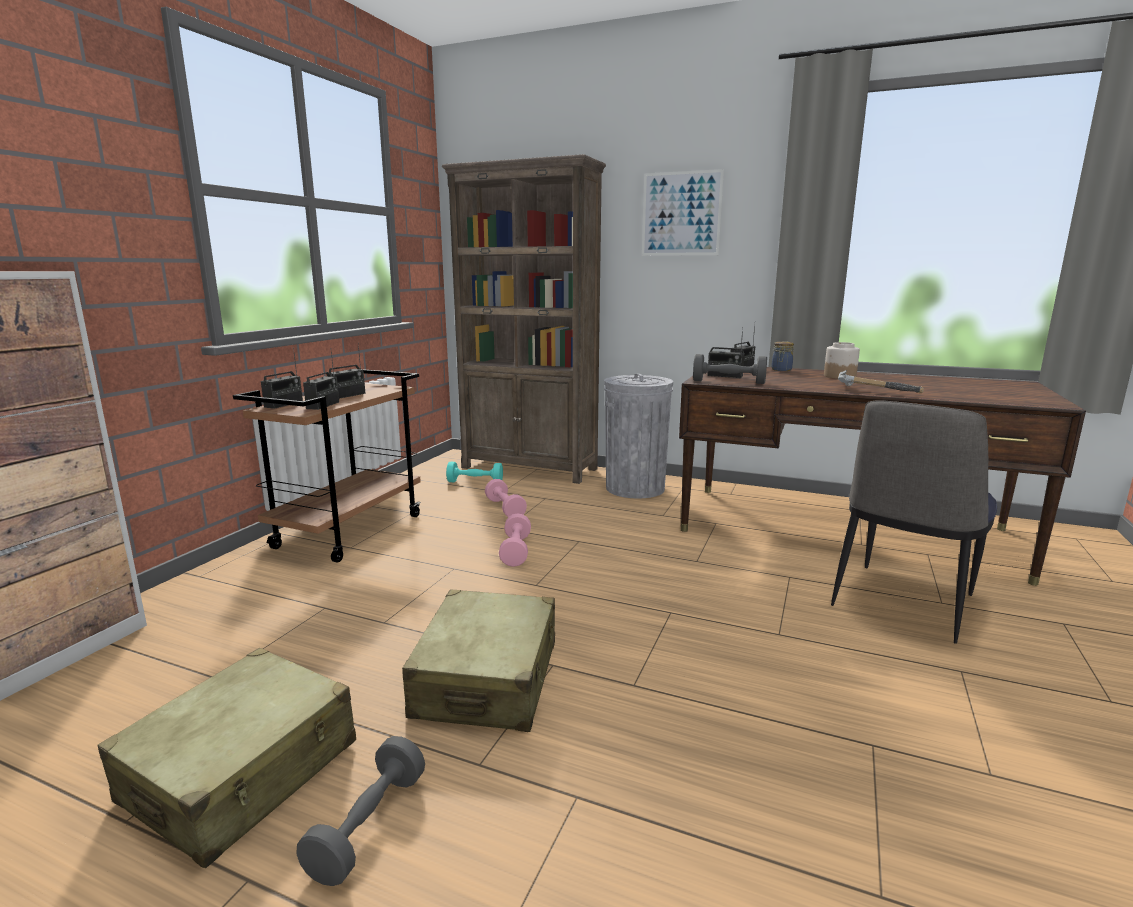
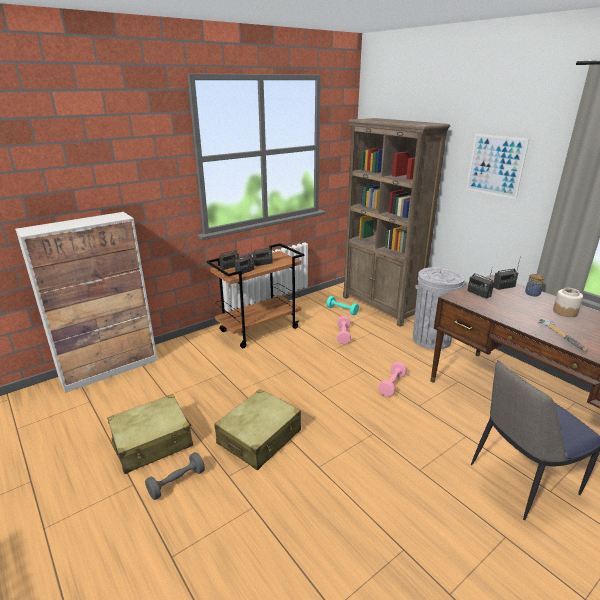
camera: 30 degrees right, 10 degrees up
(516, 551) = (326, 367): pink dumbbell -> pink dumbbell (392, 385)
(728, 382) = (470, 302): grey dumbbell -> none

